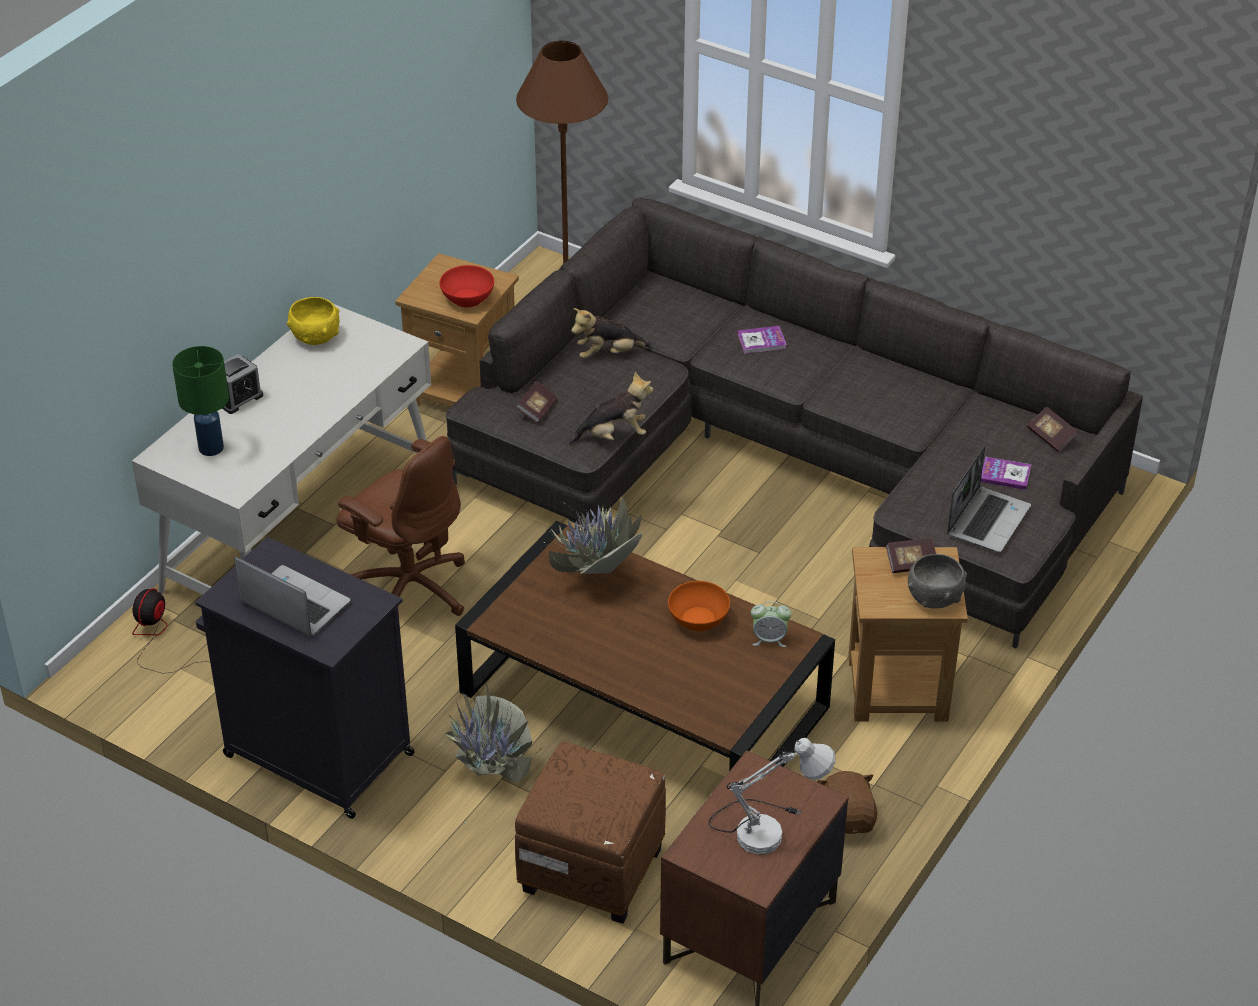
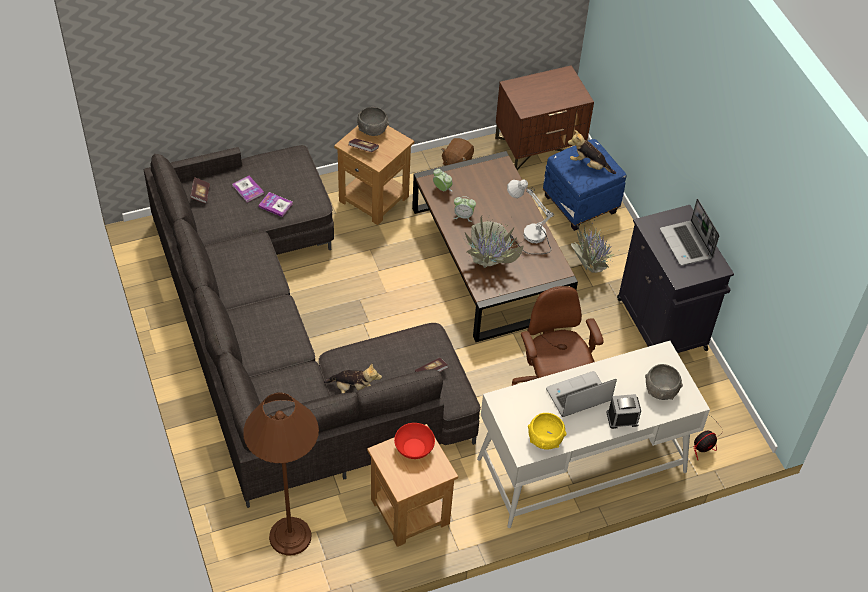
camera: 145 degrees left, 10 degrees up
(210, 448) = (660, 390): green table lamp -> grey bowl
(590, 871) = (581, 204): brown ottoman -> blue ottoman
(614, 435) = (406, 330): plush toy -> plush toy (589, 165)
(698, 619) = (463, 216): orange bowl -> alarm clock
(761, 341) = (264, 341): book -> book (275, 205)
(766, 827) = (543, 89): white table lamp -> white table lamp (527, 237)
(987, 520) = (286, 174): laptop -> laptop (578, 396)

